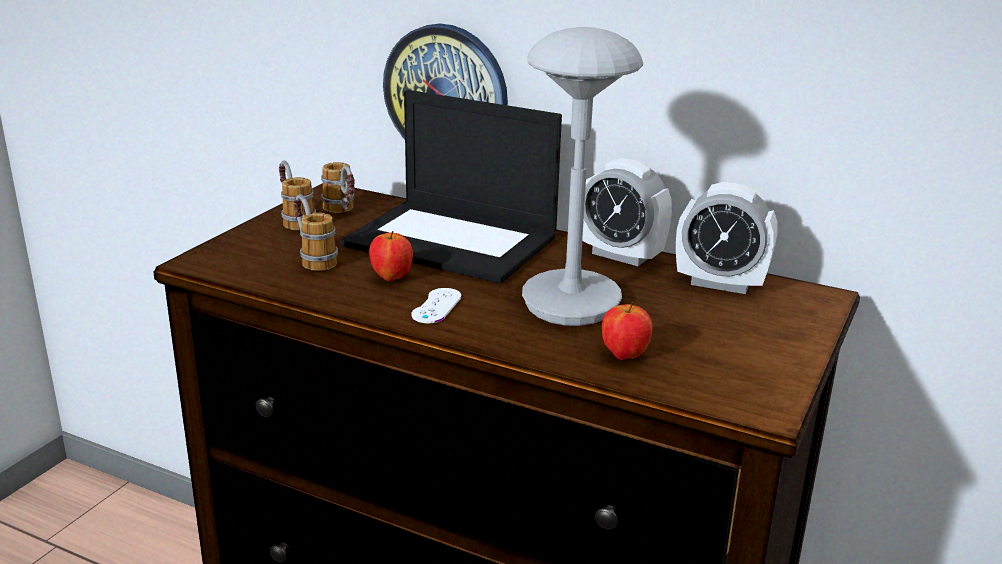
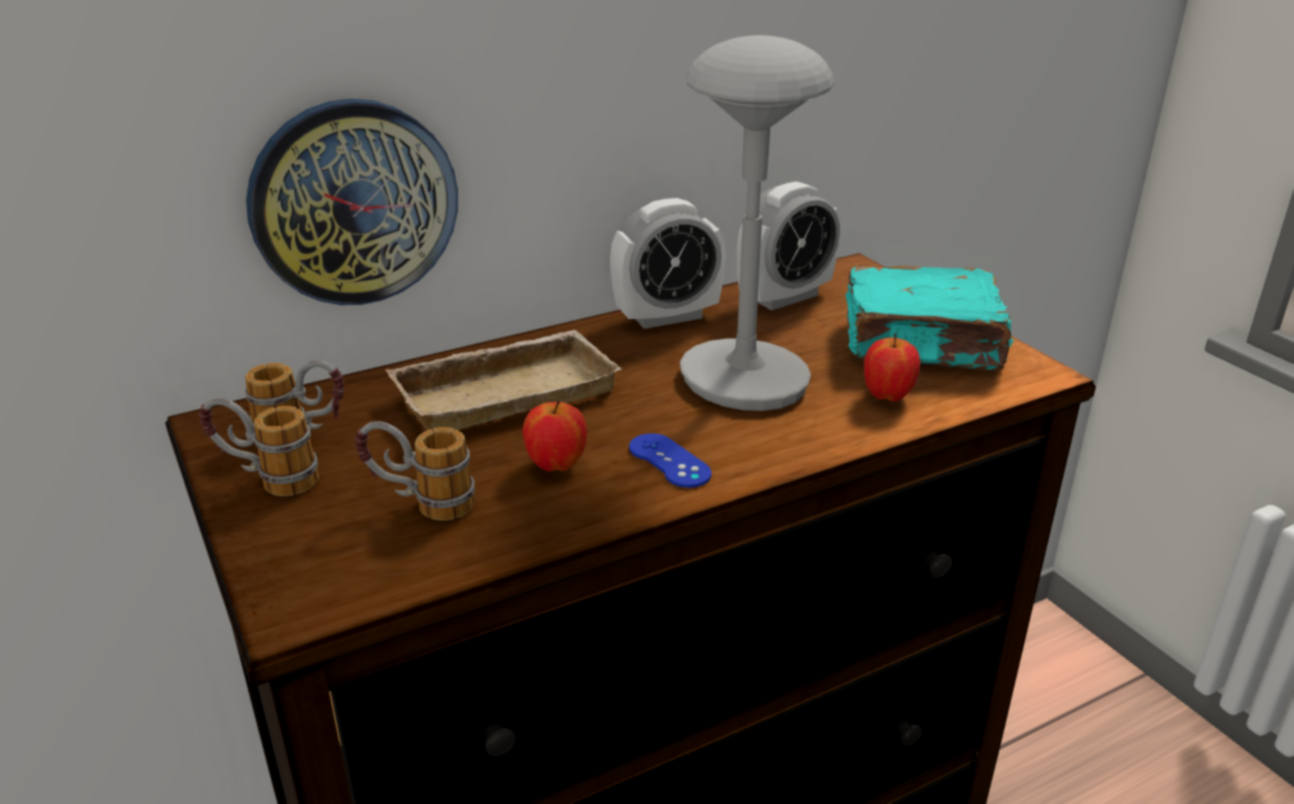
camera: 55 degrees left, 5 degrees up
(436, 306) = (669, 461): white game controller -> blue game controller
(454, 241) = (506, 391): laptop -> beige tray
(731, 351) = (923, 345): none -> turquoise book

